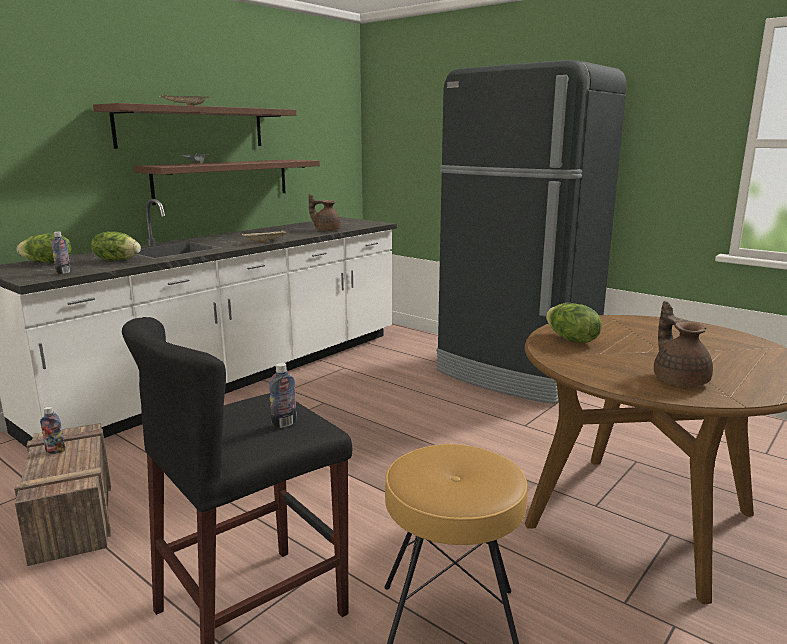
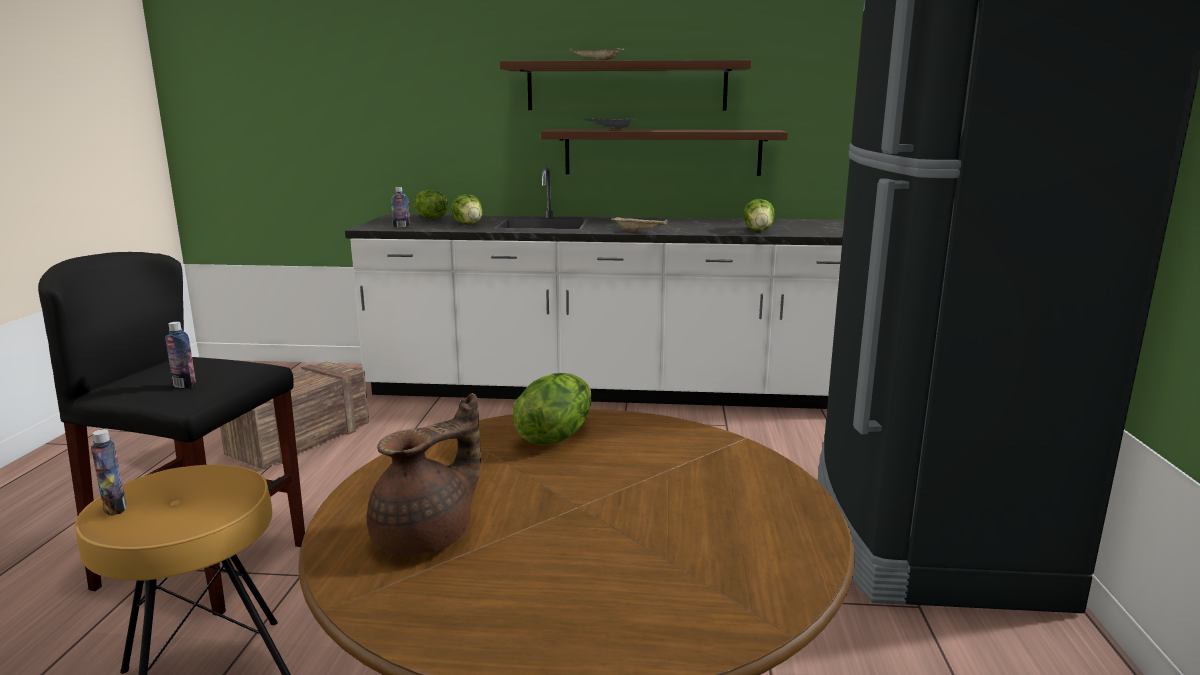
camera: 55 degrees right, 0 degrees up
(55, 451) = (302, 377): bottle -> bottle (115, 508)
(326, 230) = (759, 231): brown teapot -> lettuce

